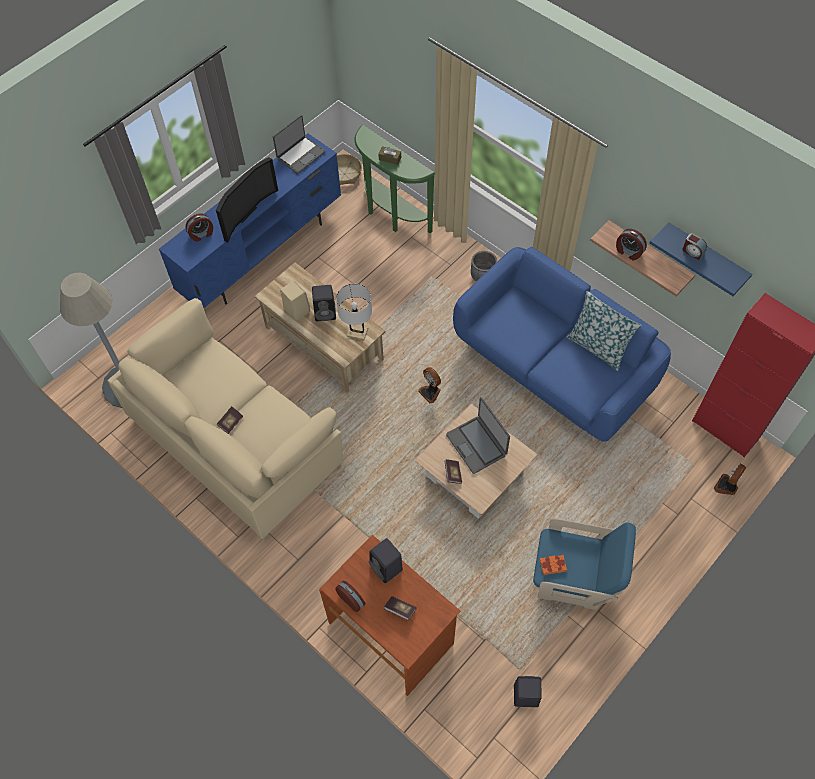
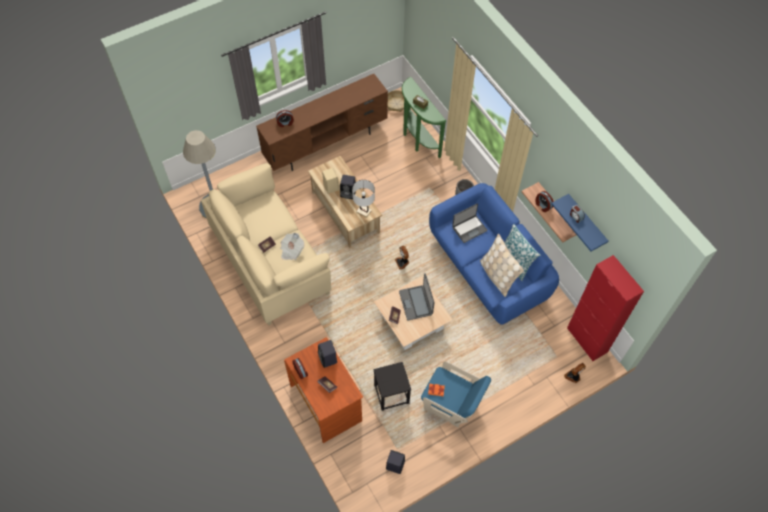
camera: 15 degrees right, 0 degrees up
(243, 212) = (316, 116): television -> none
(263, 254) = (326, 144): blue tv stand -> brown tv stand
(270, 419) = (291, 250): none -> newspaper
(300, 155) = (364, 87): laptop -> laptop (469, 228)
(483, 589) = (392, 394): none -> black stool
(581, 373) = (497, 276): none -> beige pillow

